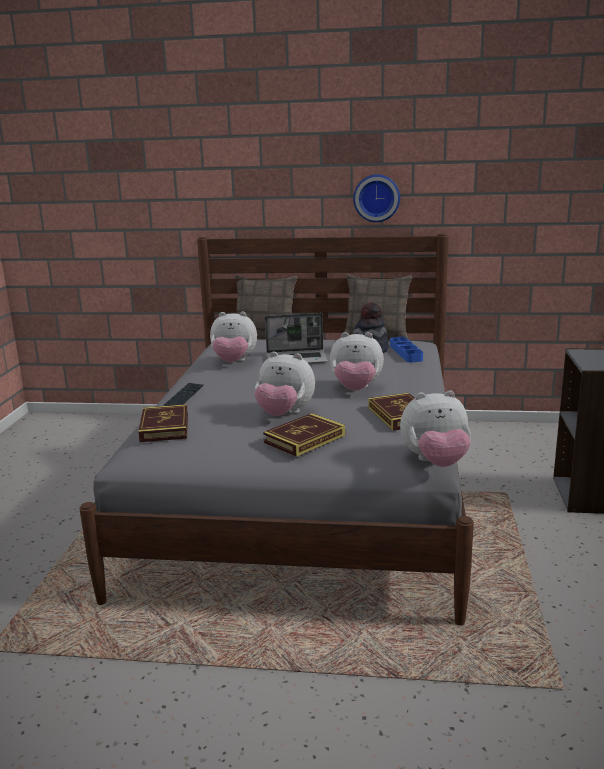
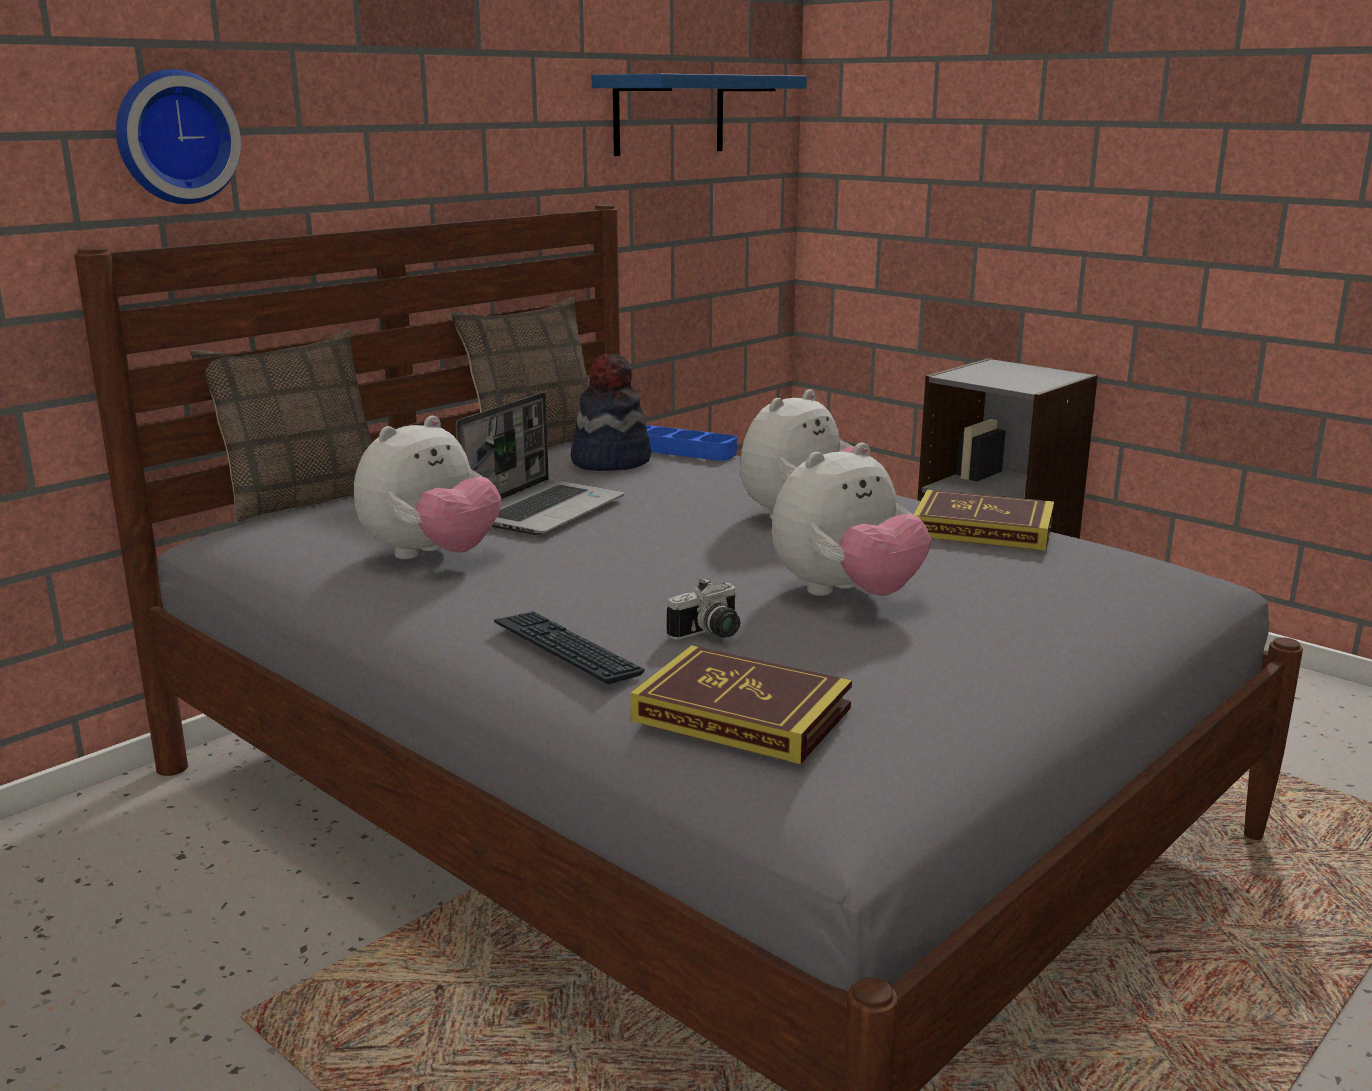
camera: 55 degrees left, 0 degrees up
(218, 407) = (710, 634): none -> camera
(304, 439) = (1003, 613): book -> none
(376, 198) = (478, 131): wall clock -> wall clock (174, 137)
(435, 462) = (1194, 569): plush toy -> none
(502, 189) = (669, 114): none -> blue shelf

